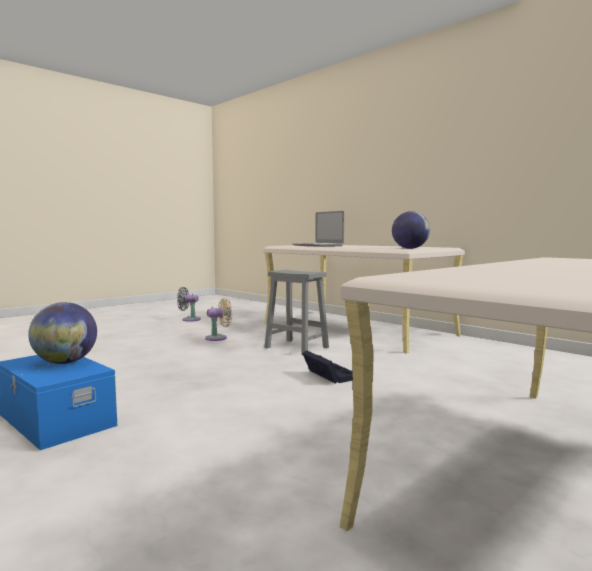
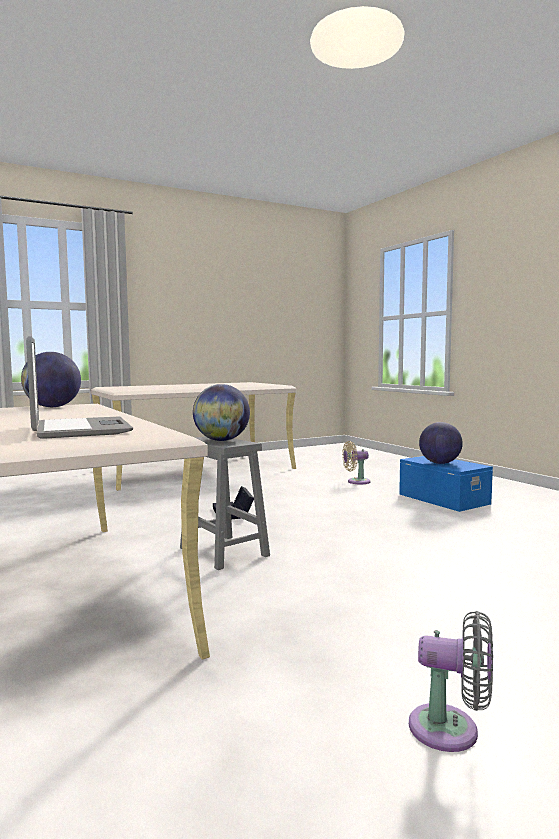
camera: 165 degrees left, 0 degrees up
(218, 338) = (339, 590): beige fan -> beige fan (356, 482)
(297, 271) = (222, 440): none -> globe

